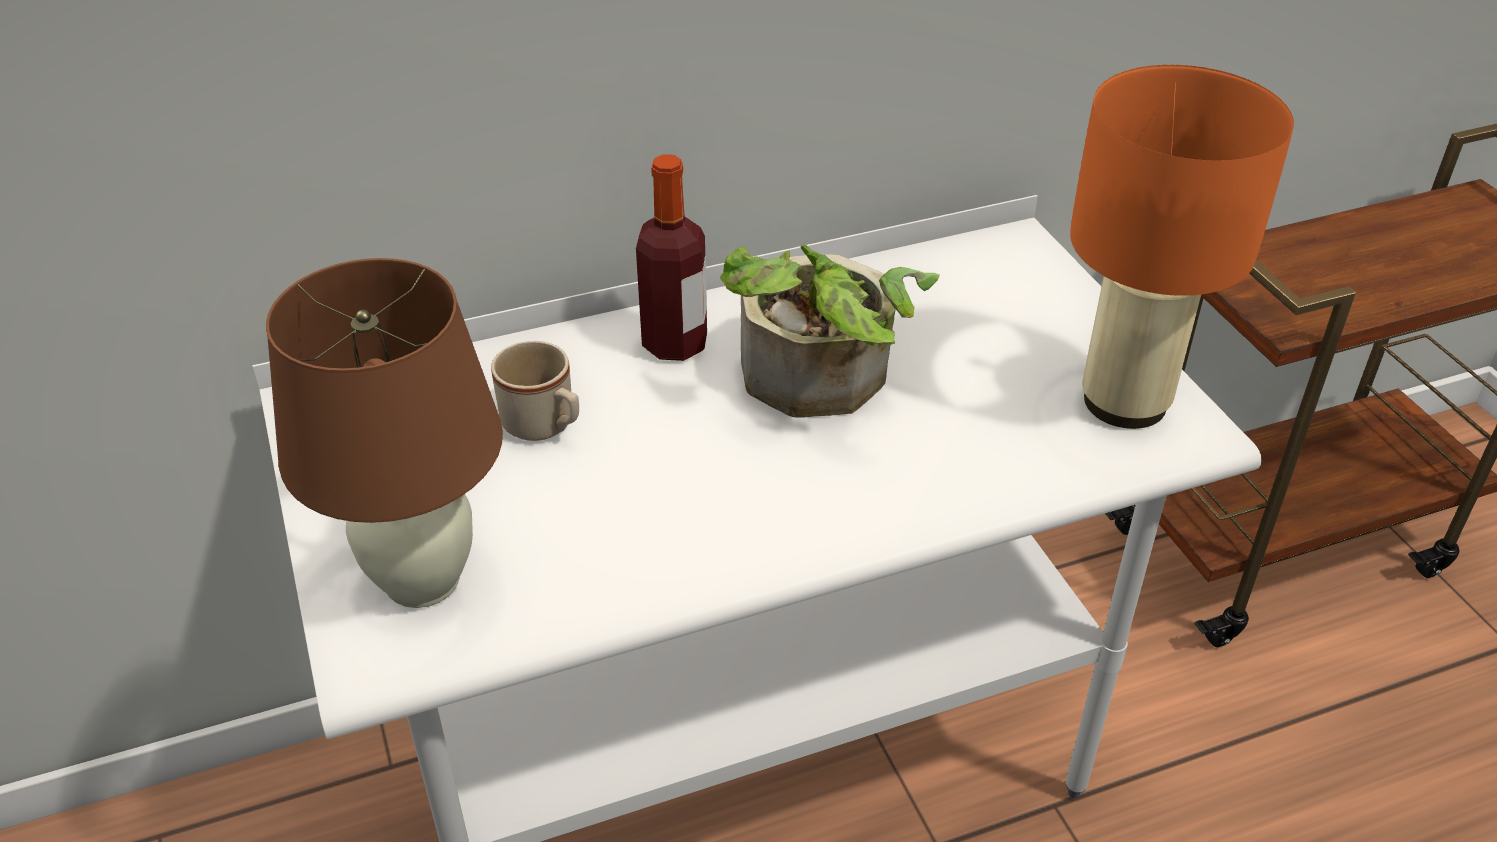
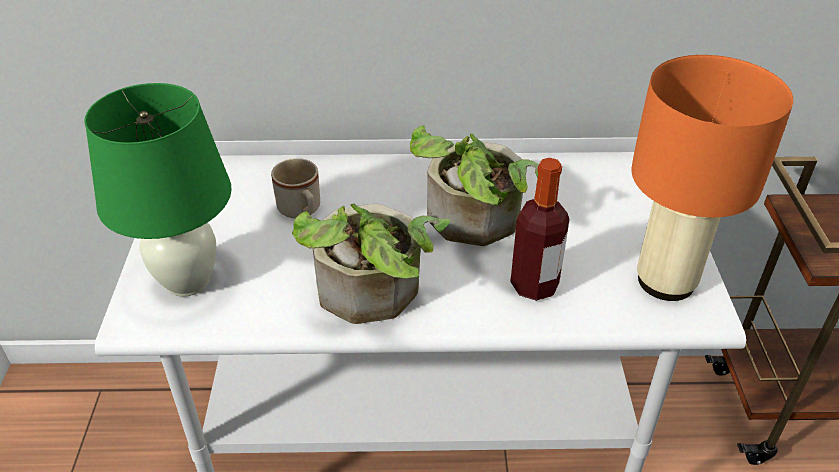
camera: 20 degrees right, 0 degrees up
(422, 582) = (187, 282): brown table lamp -> green table lamp
(675, 344) = (400, 181): bottle -> bottle (534, 285)
(729, 529) = (371, 297): none -> potted plant

